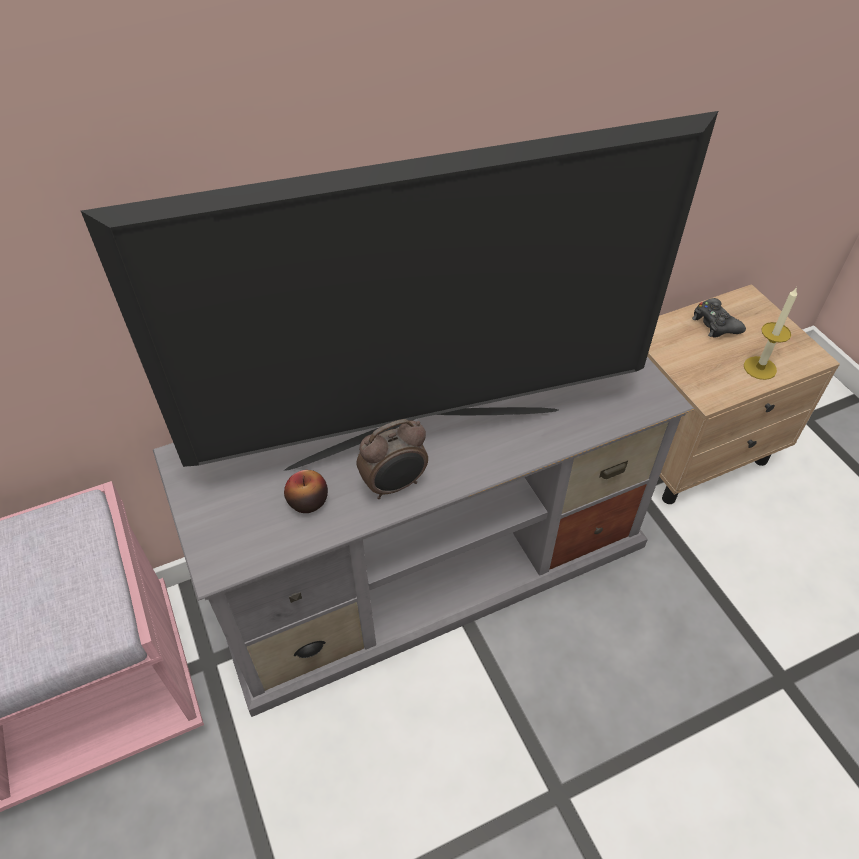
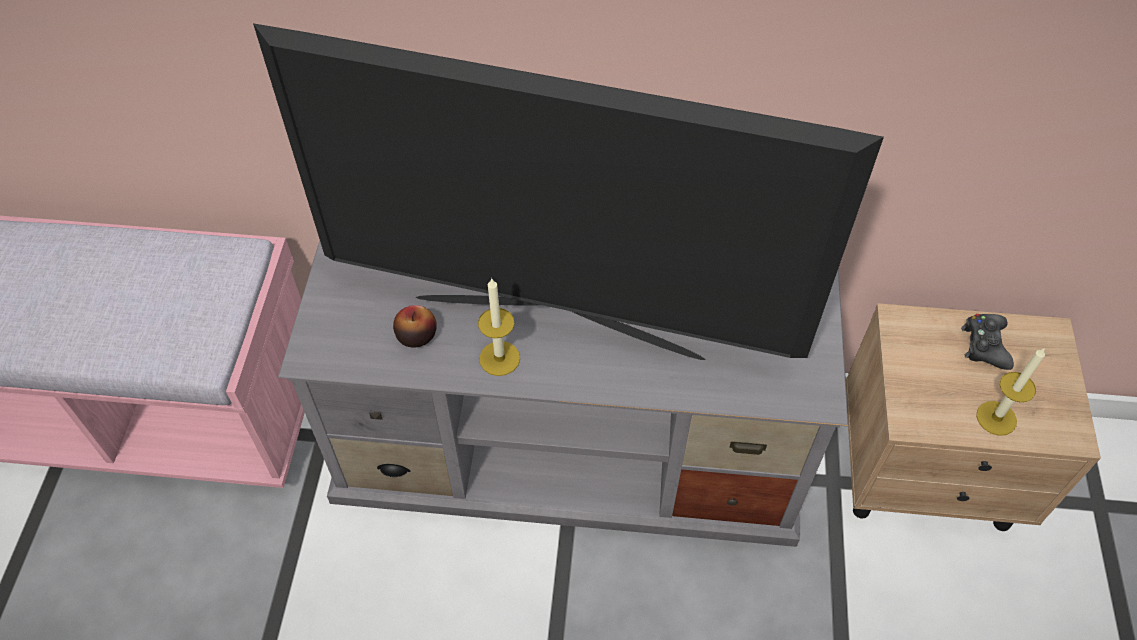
camera: 30 degrees right, 5 degrees up
(395, 485) = (499, 358): alarm clock -> candle

